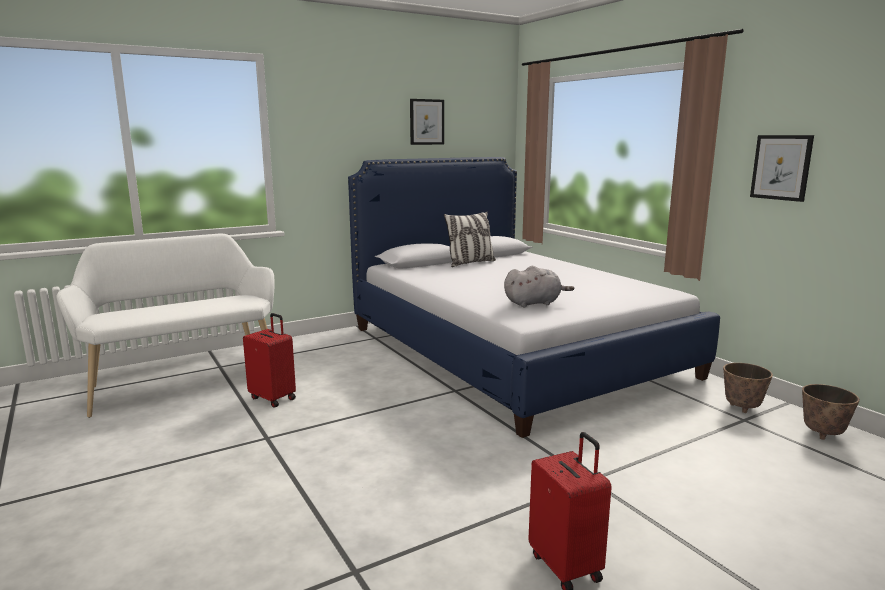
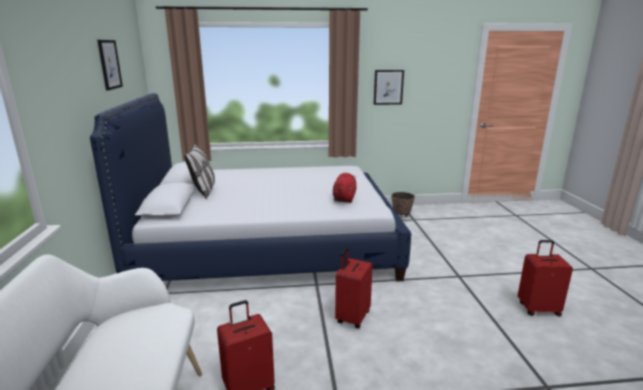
camera: 65 degrees left, 5 degrees up
(407, 420) = (352, 317): none -> red suitcase
(534, 303) = (344, 198): grey plush toy -> red plush toy
(822, 434) = (435, 211): planter -> none

